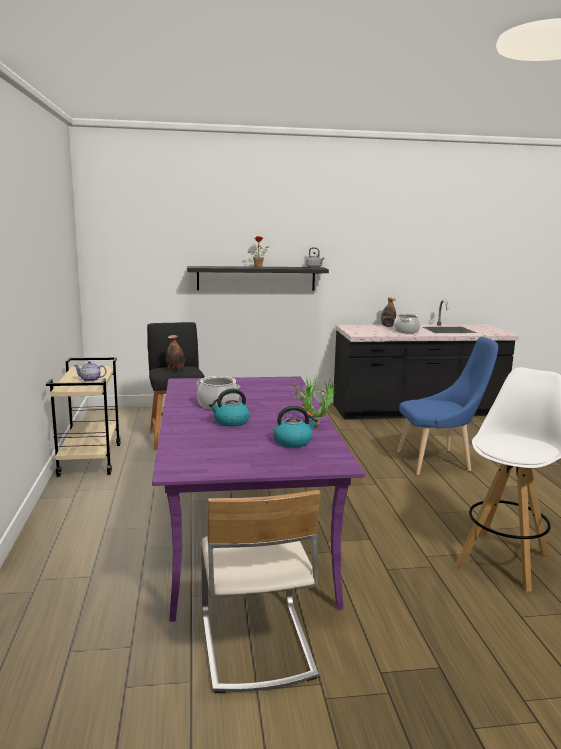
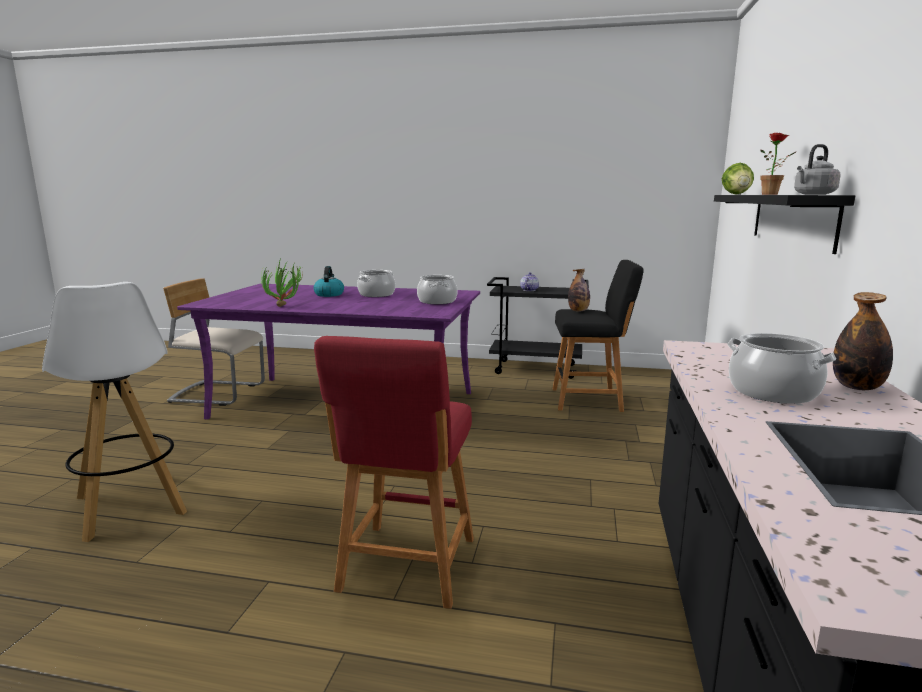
camera: 110 degrees right, 0 degrees up
(90, 459) = (536, 369): beige cart -> black cart
(200, 266) = (736, 194): none -> lettuce
(239, 384) = (437, 301): none -> cooking pot
(293, 441) = (261, 300): kettle -> none
(438, 461) = (406, 568): blue chair -> red stool

